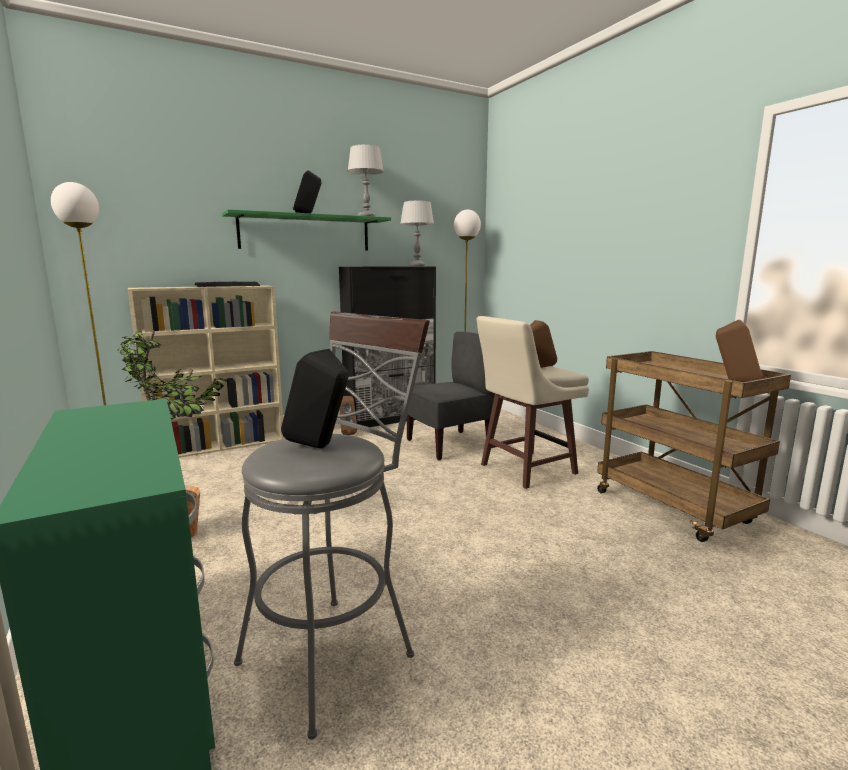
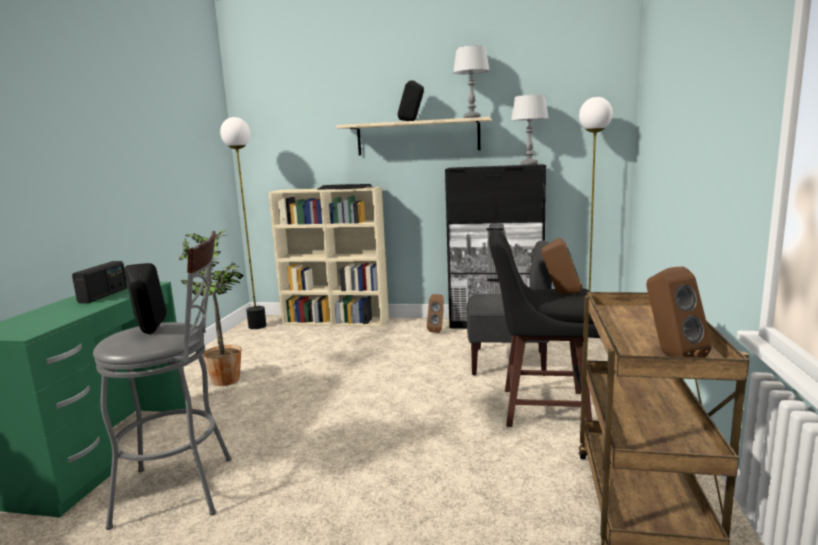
camera: 40 degrees right, 0 degrees up
(108, 425) = (104, 295): none -> radio
(305, 233) = (417, 137): green shelf -> beige shelf
(525, 469) = (541, 408): beige stool -> black stool

